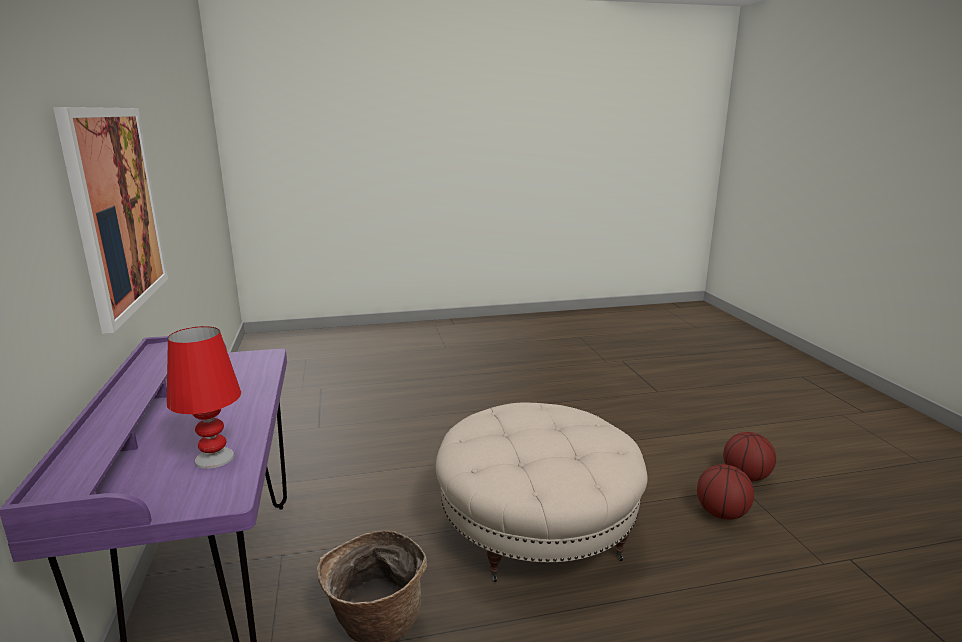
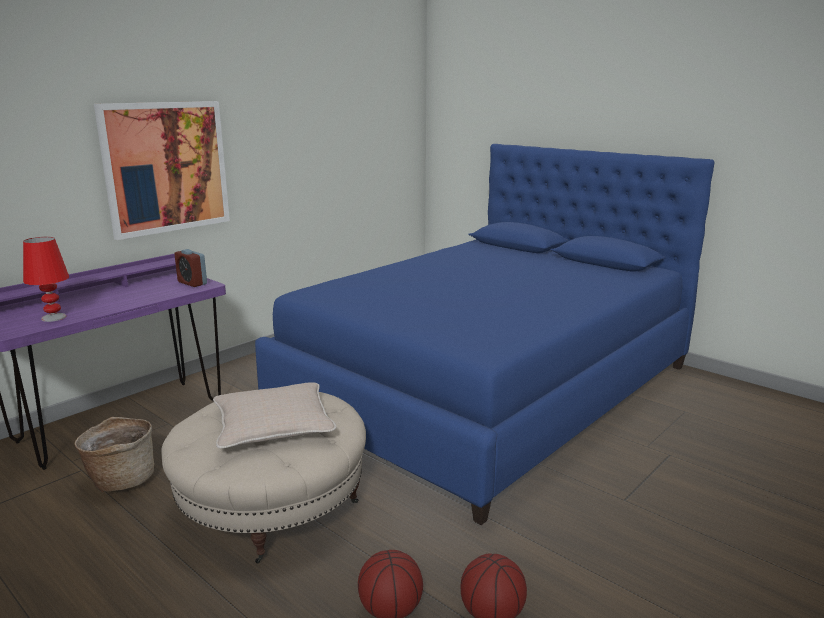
camera: 55 degrees right, 0 degrees up
(241, 361) = (192, 283): none -> alarm clock
(463, 374) = (488, 387): none -> blue bed
(547, 439) = (273, 424): none -> beige pillow

